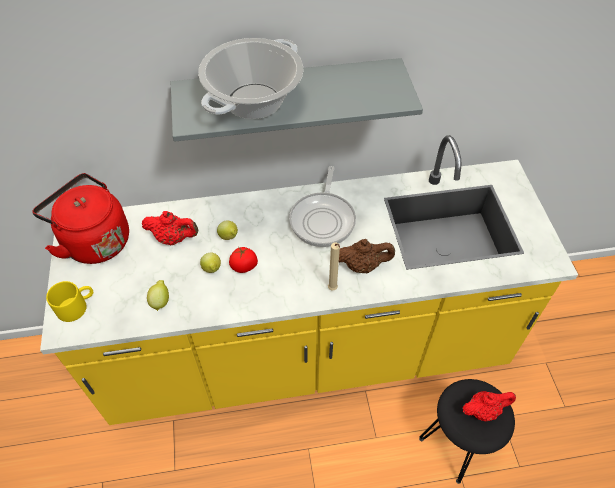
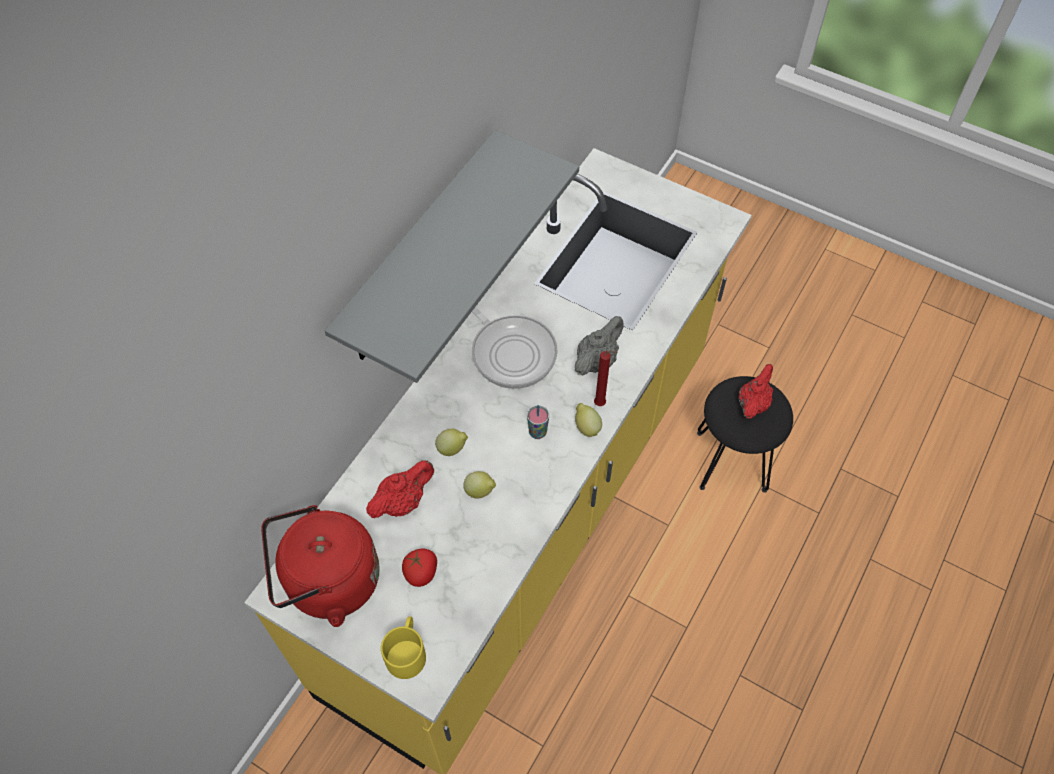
camera: 50 degrees left, 5 degrees up
(160, 301) = (476, 564): lemon -> lemon (586, 427)
(244, 266) = (503, 459): tomato -> tomato (421, 572)
(254, 101) = (436, 280): cooking pot -> none
(279, 270) = (537, 432): none -> cup
(333, 290) = (601, 404): beige candle -> red candle
(362, 266) = (597, 360): brown teapot -> grey teapot

